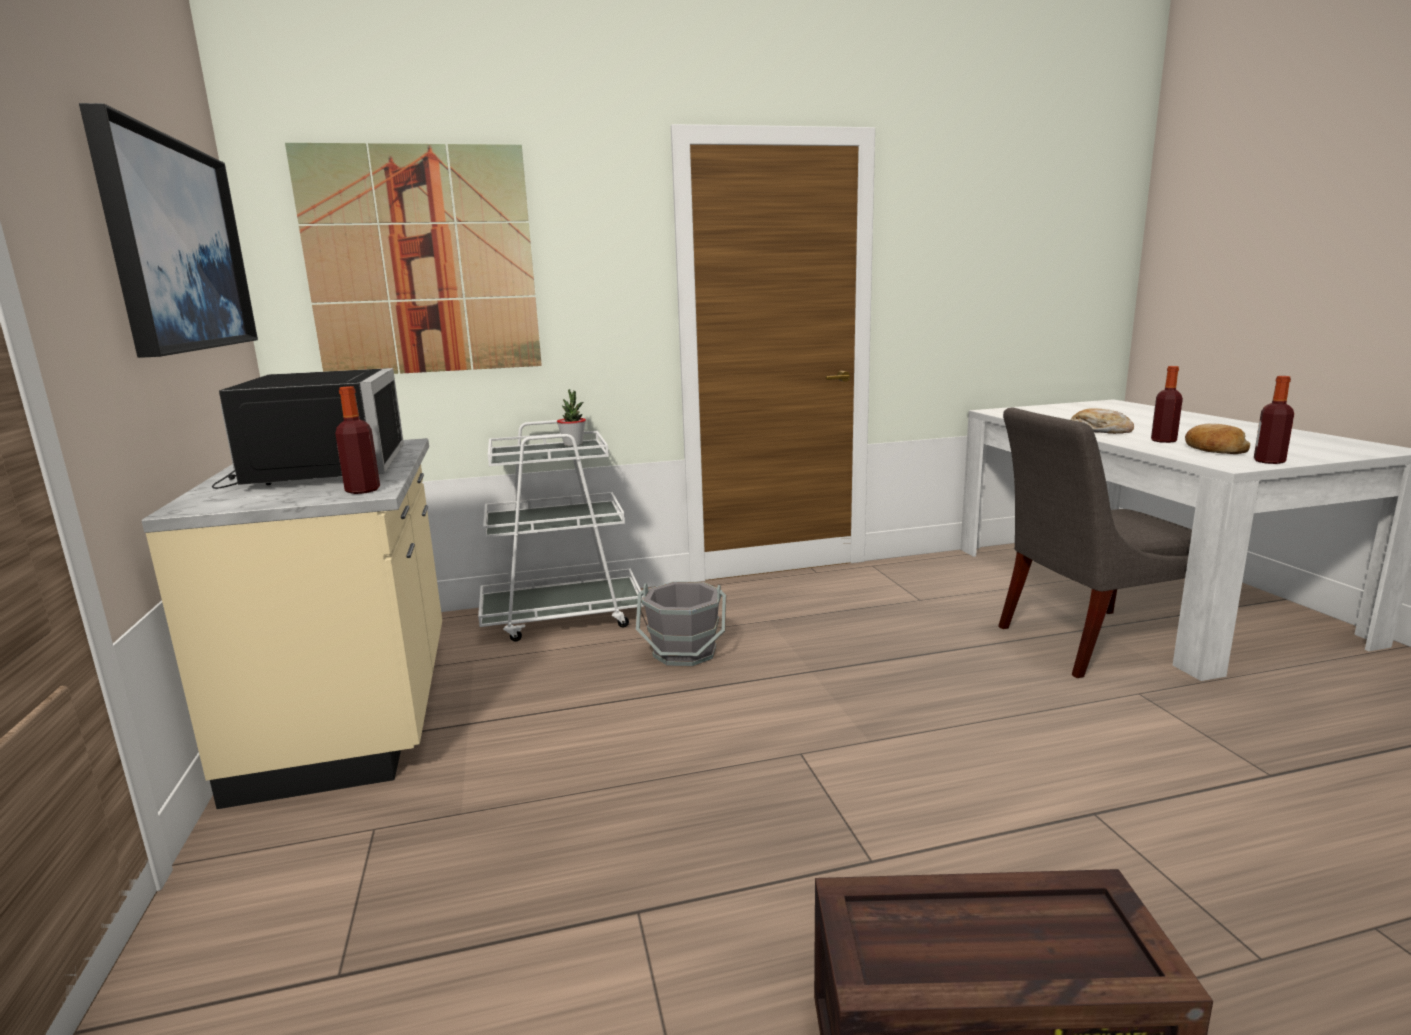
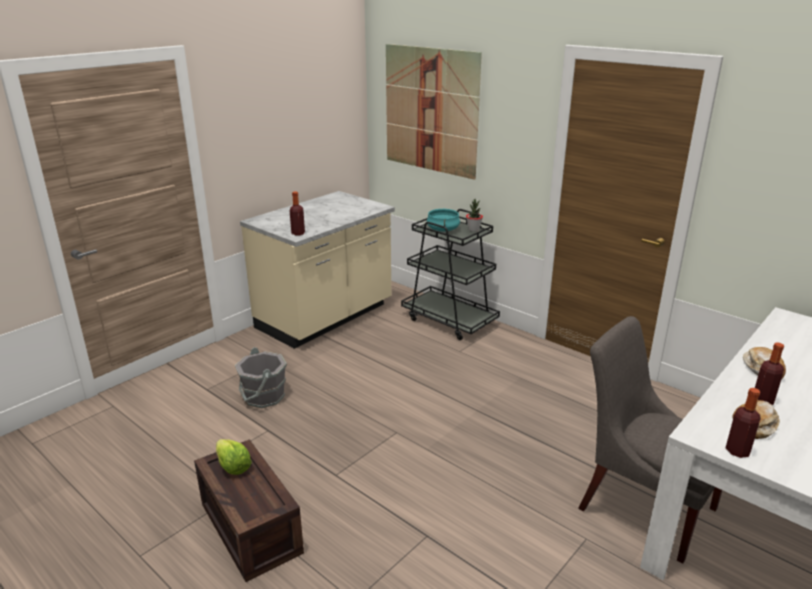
camera: 55 degrees right, 10 degrees up
(177, 246) = (306, 106): picture -> none
(316, 469) = (320, 213): black microwave -> none
(534, 453) = (443, 229): none -> turquoise cooking pot
(563, 617) = (449, 320): white cart -> black cart
(685, 653) = (453, 367): grey bucket -> grey bucket (263, 396)
(907, 941) = (233, 467): none -> lettuce

